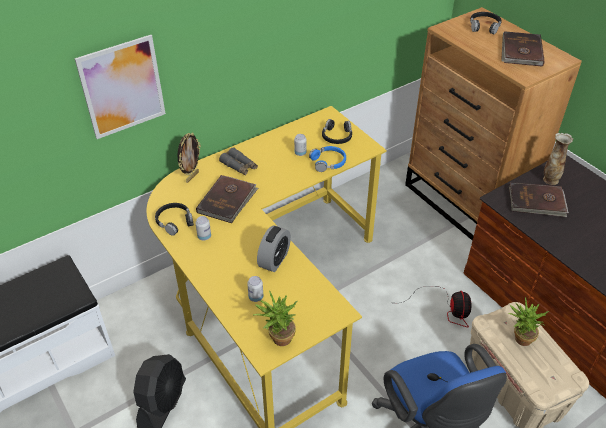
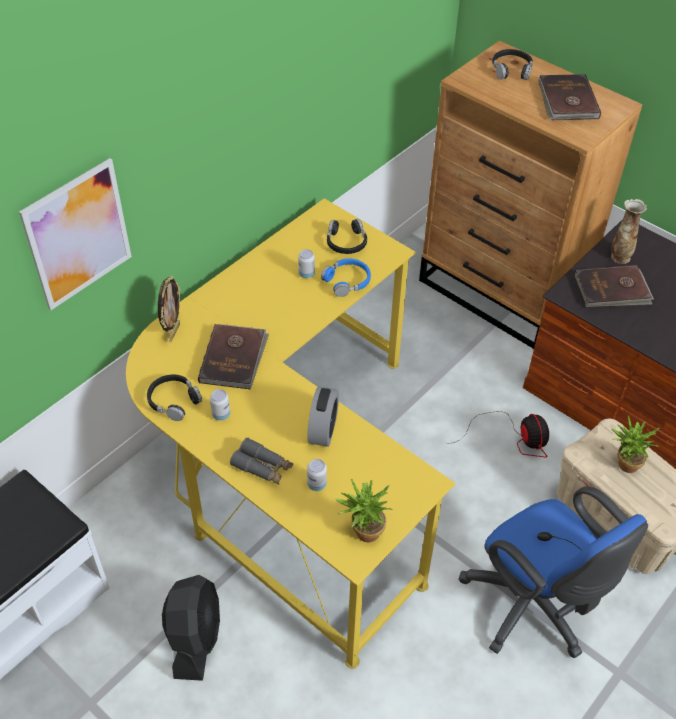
camera: 15 degrees left, 5 degrees up
(239, 166) = (232, 306): grey binoculars -> grey binoculars (262, 467)

